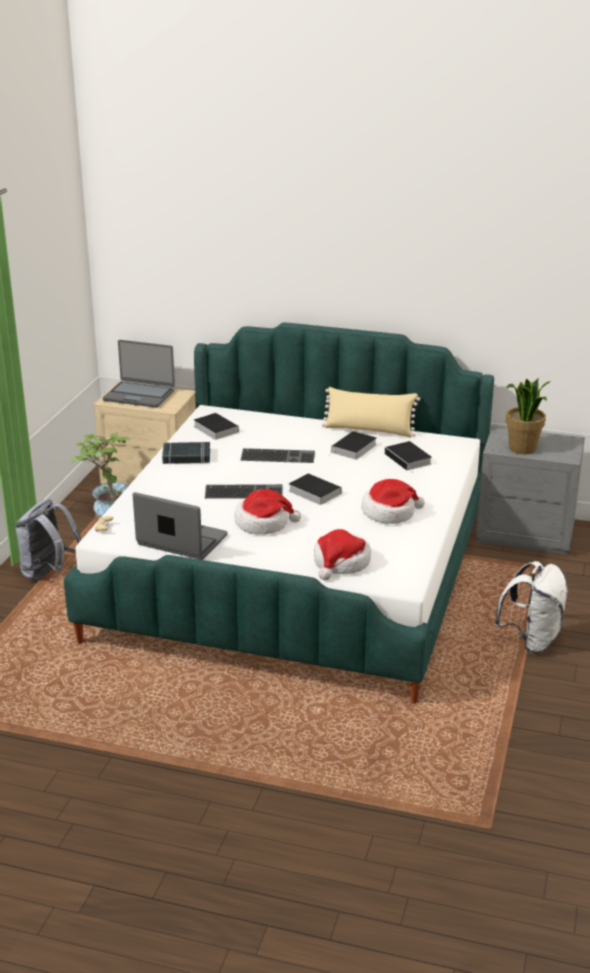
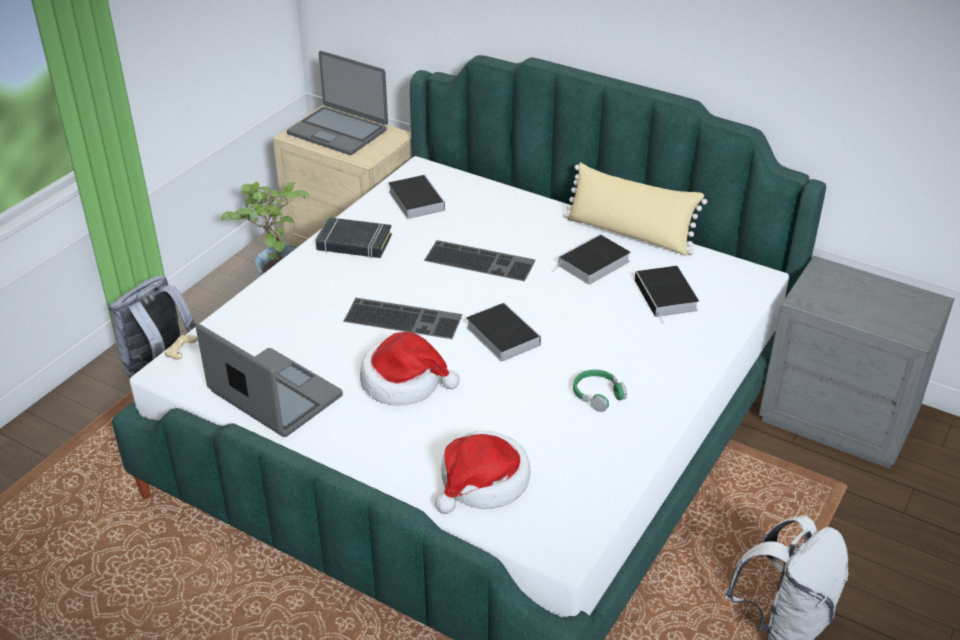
camera: 15 degrees right, 10 degrees up
(389, 512) = (597, 394): hat -> green headphones
(522, 448) = (846, 306): potted plant -> none

